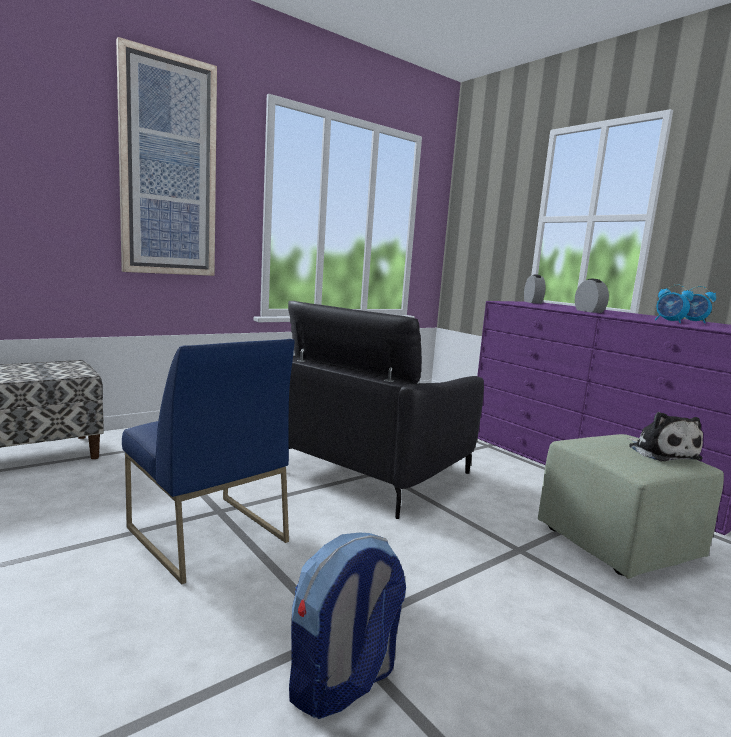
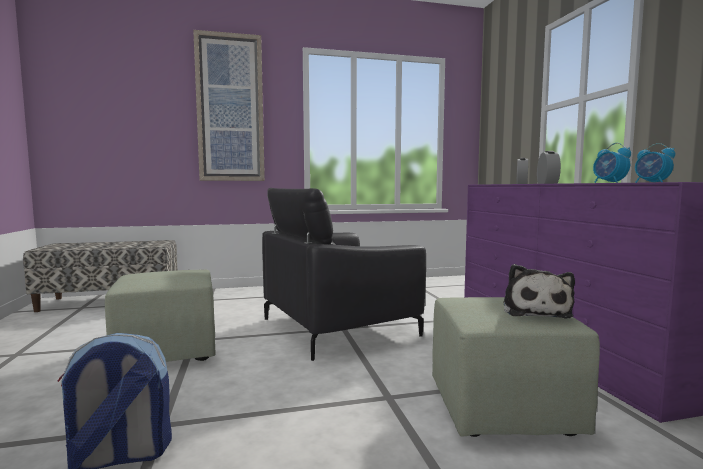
camera: 25 degrees right, 5 degrees down
(205, 534) = (166, 352): blue chair -> green ottoman

